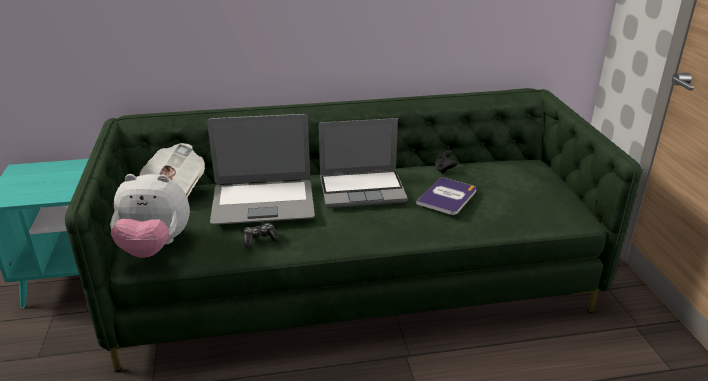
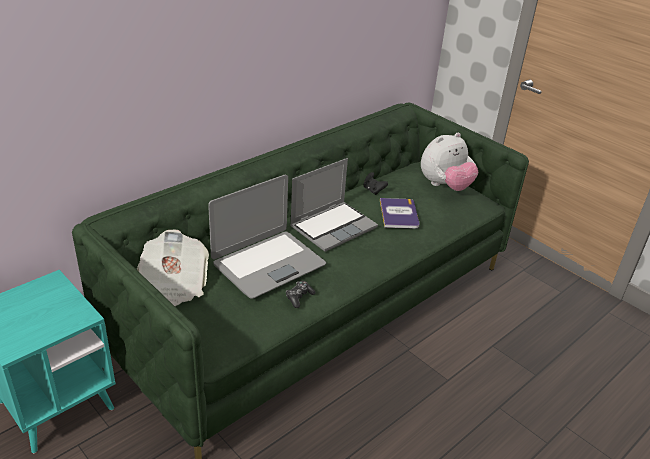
camera: 35 degrees left, 5 degrees up
(155, 247) = (218, 337): plush toy -> plush toy (445, 186)

